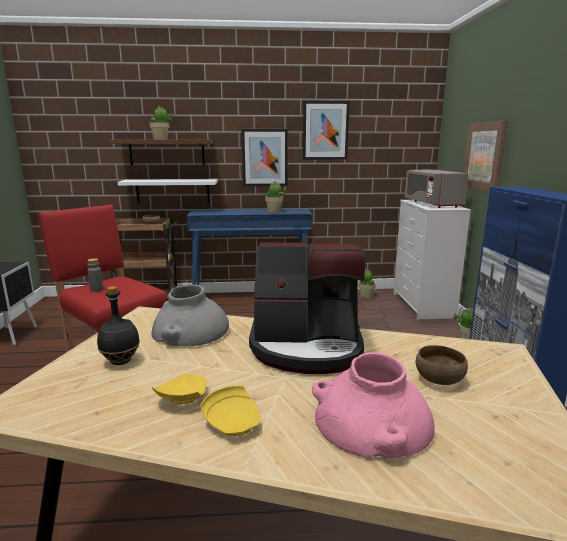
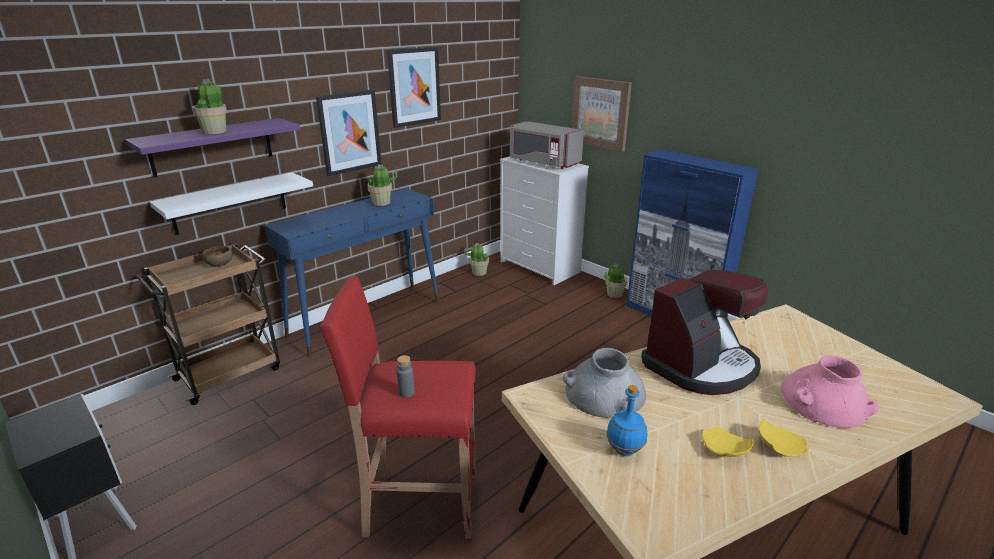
camera: 40 degrees left, 10 degrees up
(121, 361) = (624, 450): black bottle -> blue bottle
(167, 152) = (212, 147): brown shelf -> purple shelf
(438, 379) = (798, 353): brown bowl -> none

